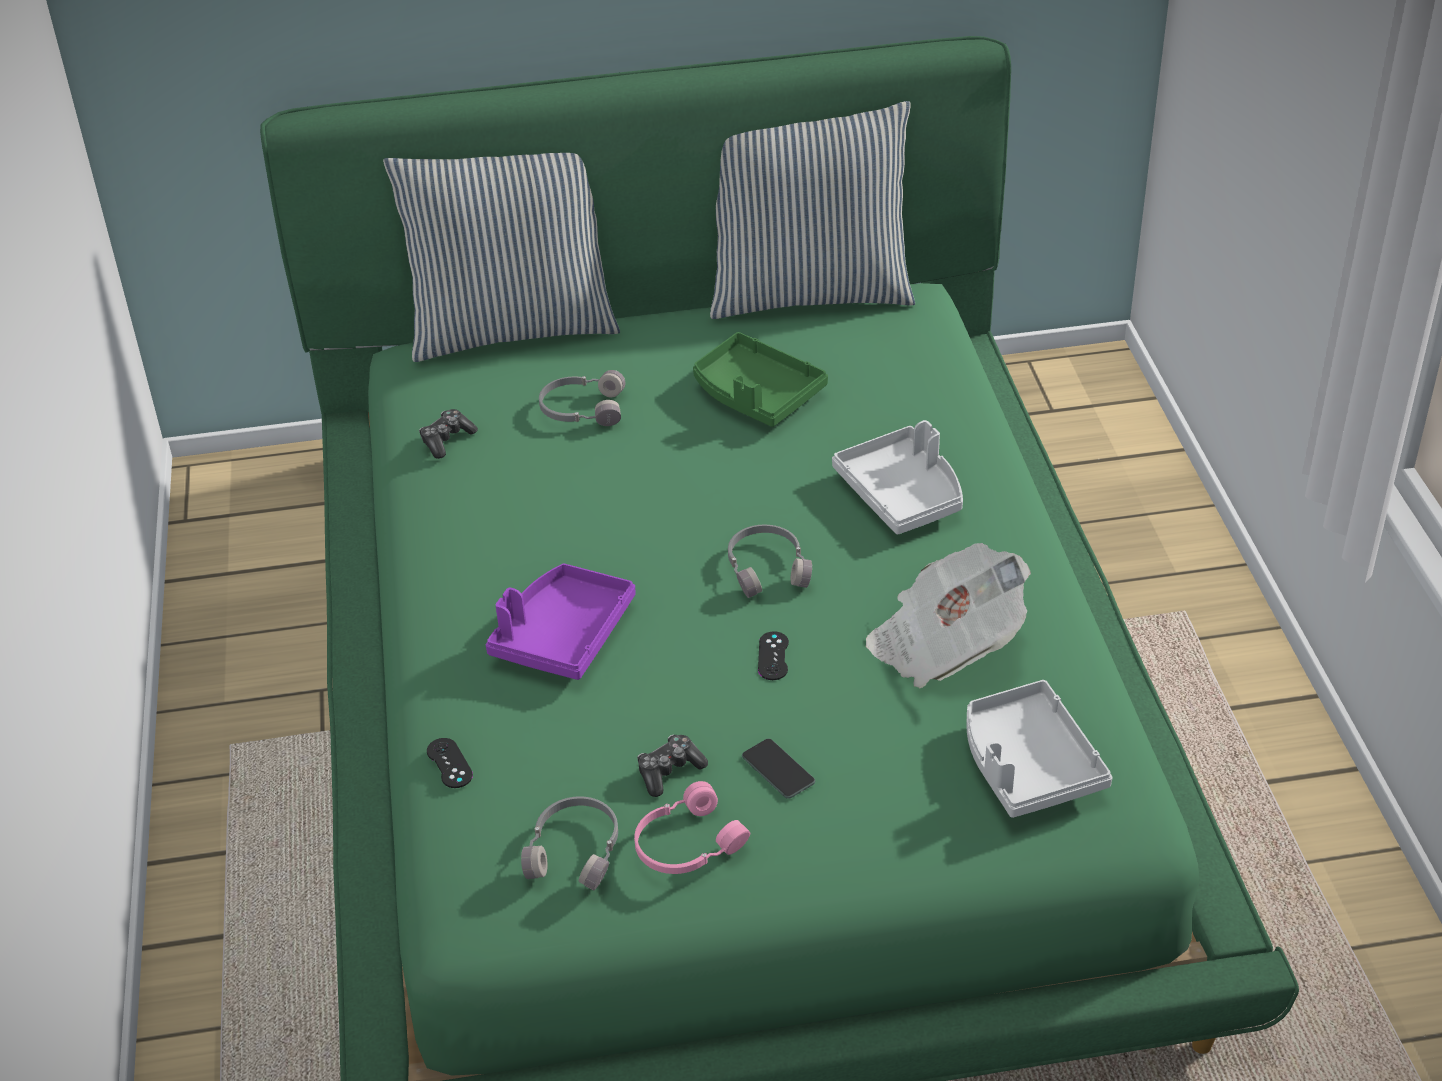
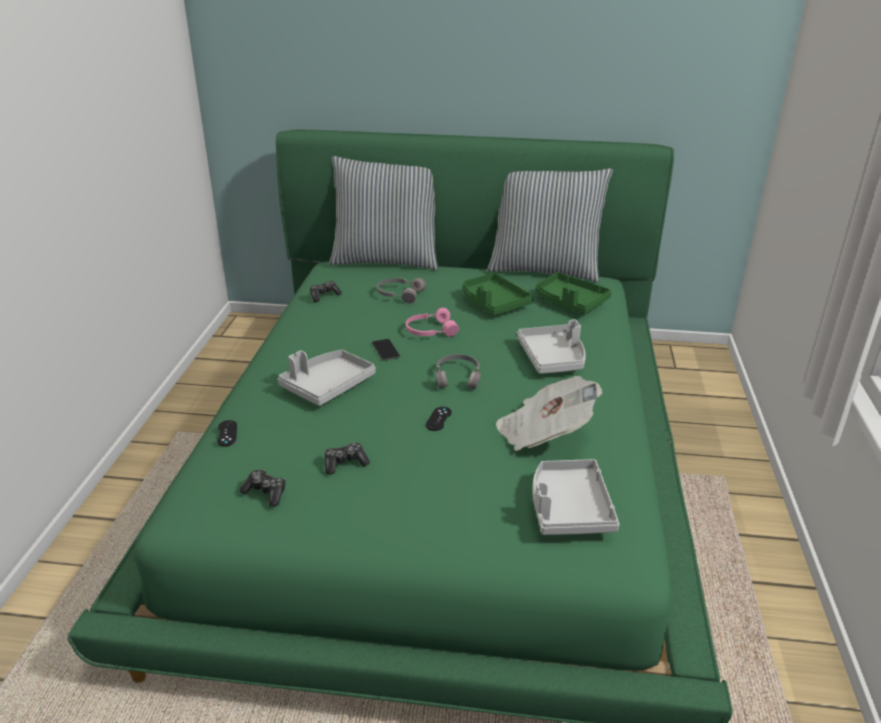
camera: 15 degrees right, 10 degrees down
(562, 635) = (327, 386): purple tray -> grey tray
(576, 851) = (265, 493): grey headphones -> game controller
(686, 844) = (332, 504): pink headphones -> pink headphones (430, 330)
(778, 769) = (410, 476): phone -> phone (385, 350)
(884, 364) = (570, 302): none -> green tray

